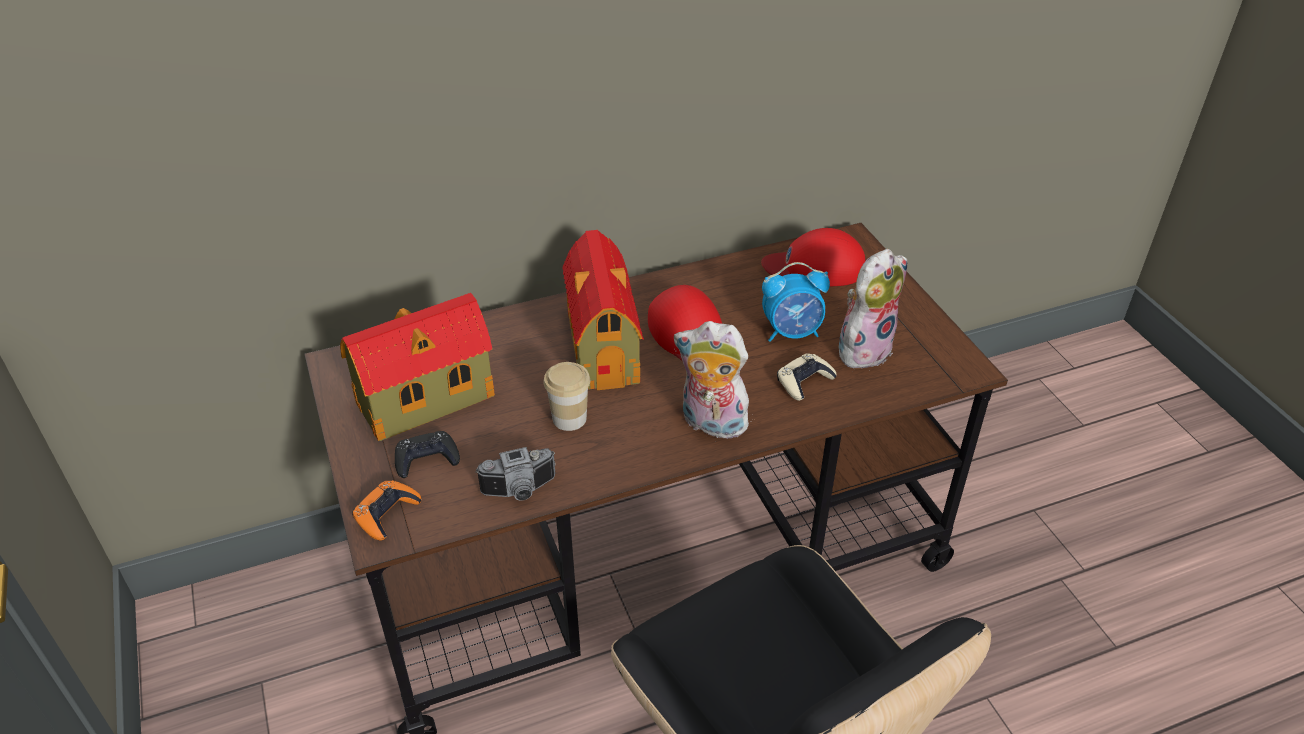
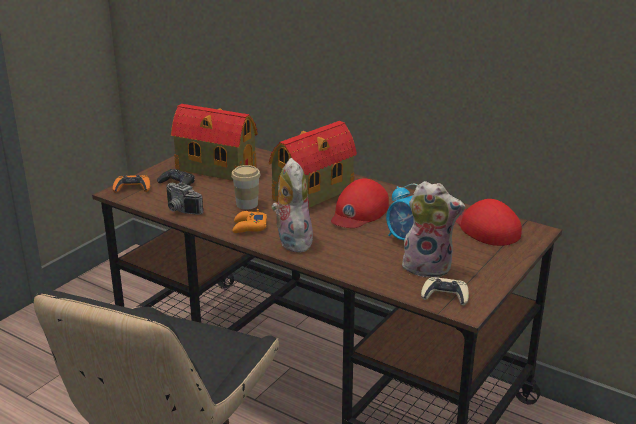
camera: 55 degrees right, 15 degrees down
(636, 444) = (249, 227): none -> orange game controller
(804, 381) = (368, 257): beige game controller -> beige game controller (445, 296)

